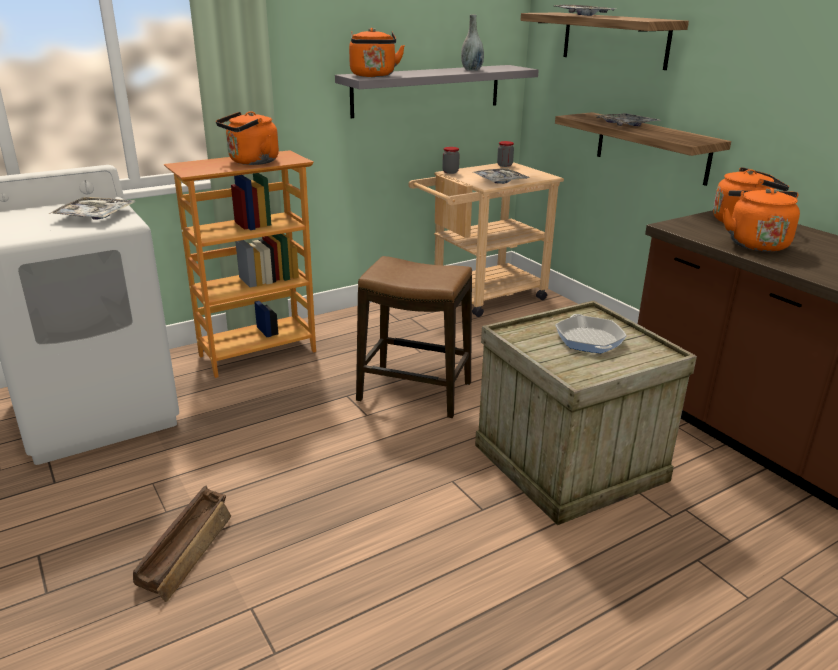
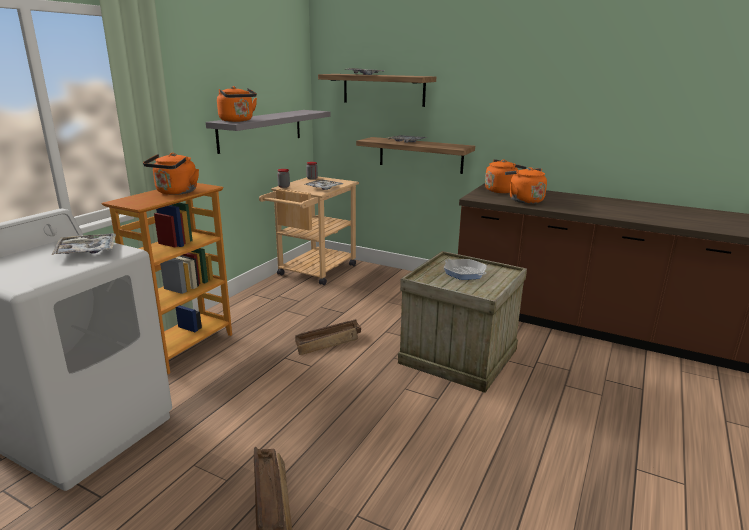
camera: 30 degrees left, 5 degrees down
(415, 392) = (329, 342): stool -> crate
(471, 70) = (291, 114): grey vase -> none

